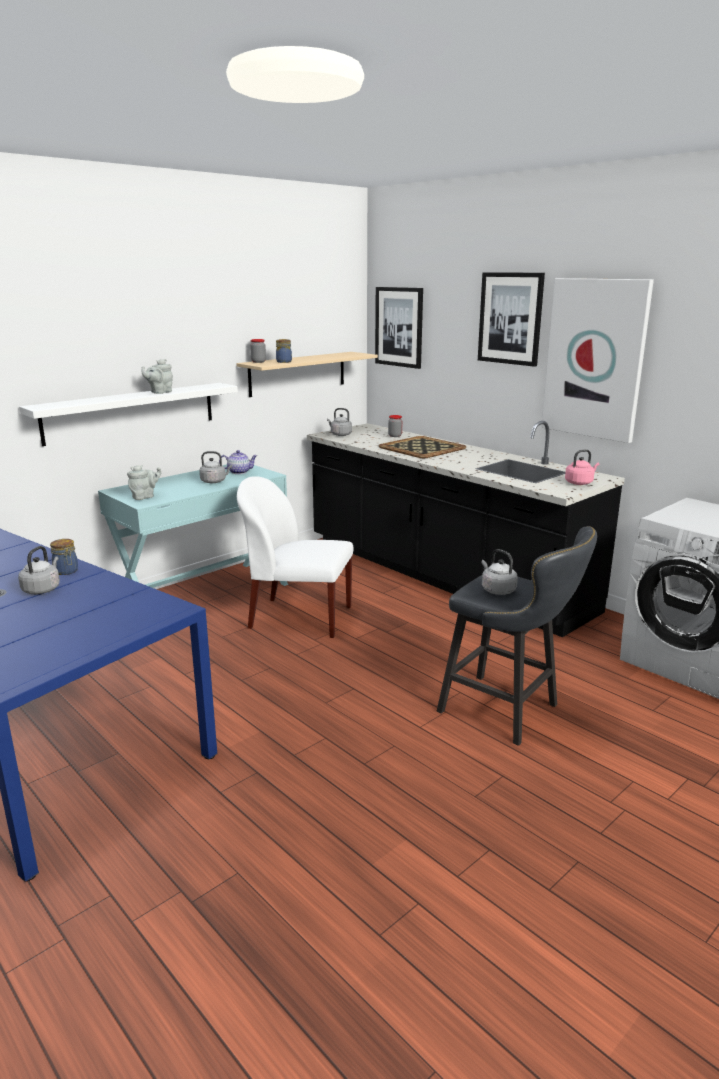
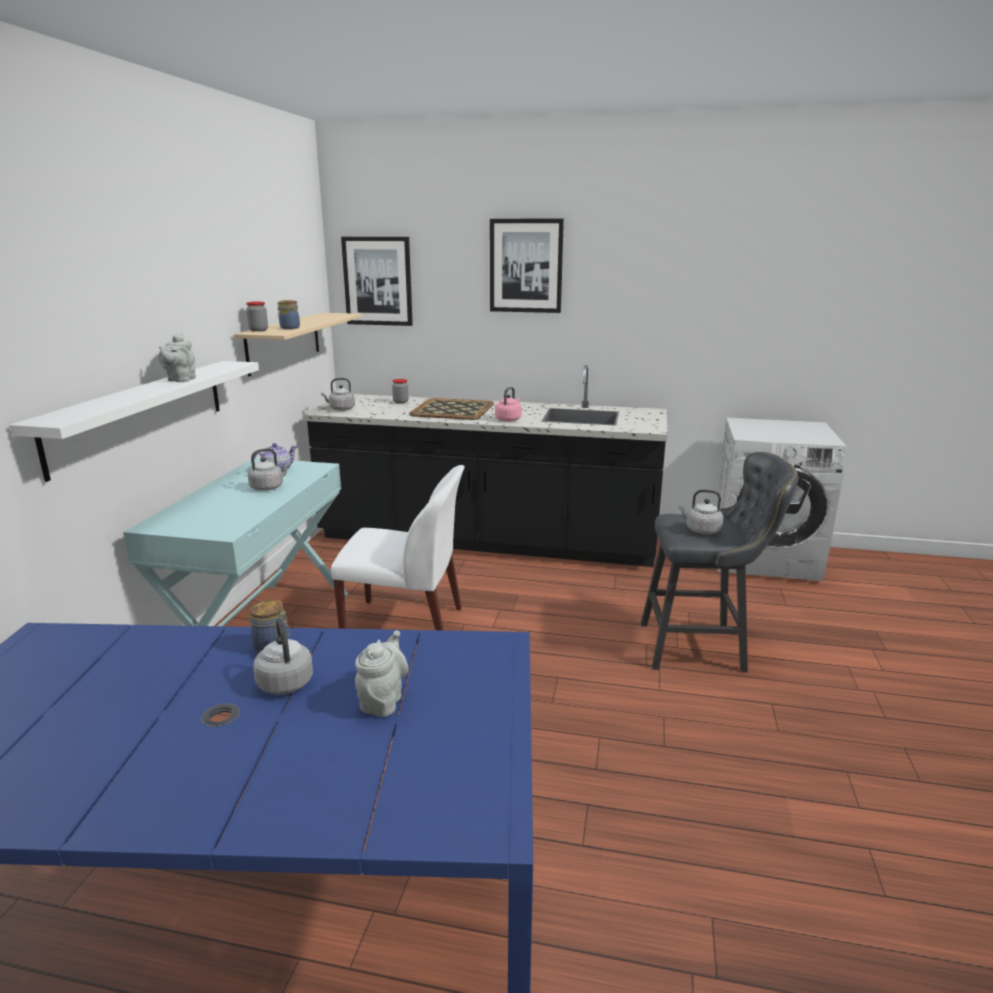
camera: 35 degrees left, 0 degrees up
(145, 497) = (212, 524): grey teapot -> grey teapot (383, 700)
(298, 617) = (407, 625): white chair -> white chair turned 150 degrees counterclockwise
(580, 483) = (647, 418): pink kettle -> pink kettle (509, 419)
(595, 359) = (625, 301): picture -> none

